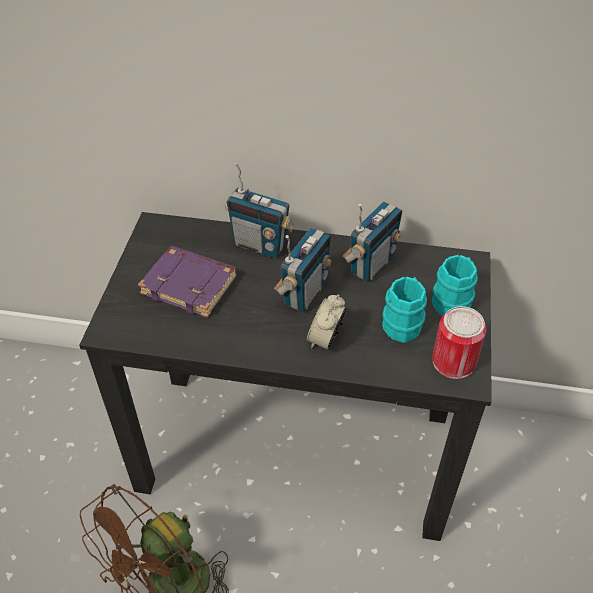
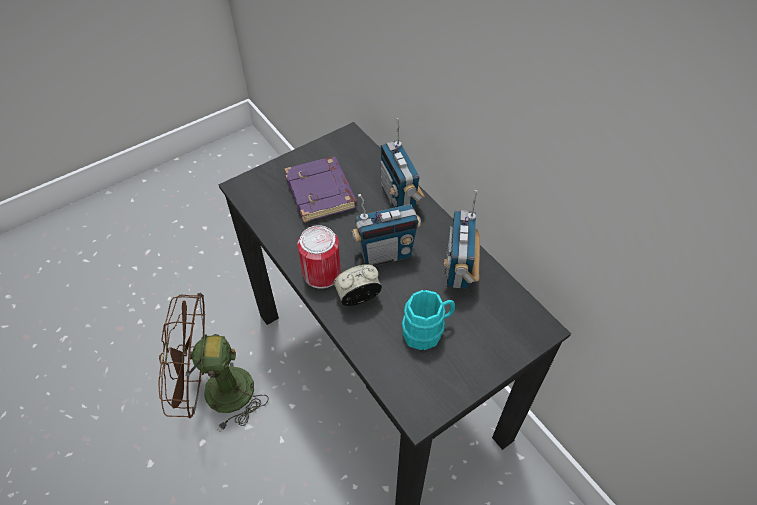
camera: 45 degrees right, 5 degrees up
(371, 265) = (459, 270): radio -> radio turned 105 degrees clockwise
(453, 300) = (487, 346): turquoise mug -> none
(453, 361) = (426, 390): can -> can (321, 273)

